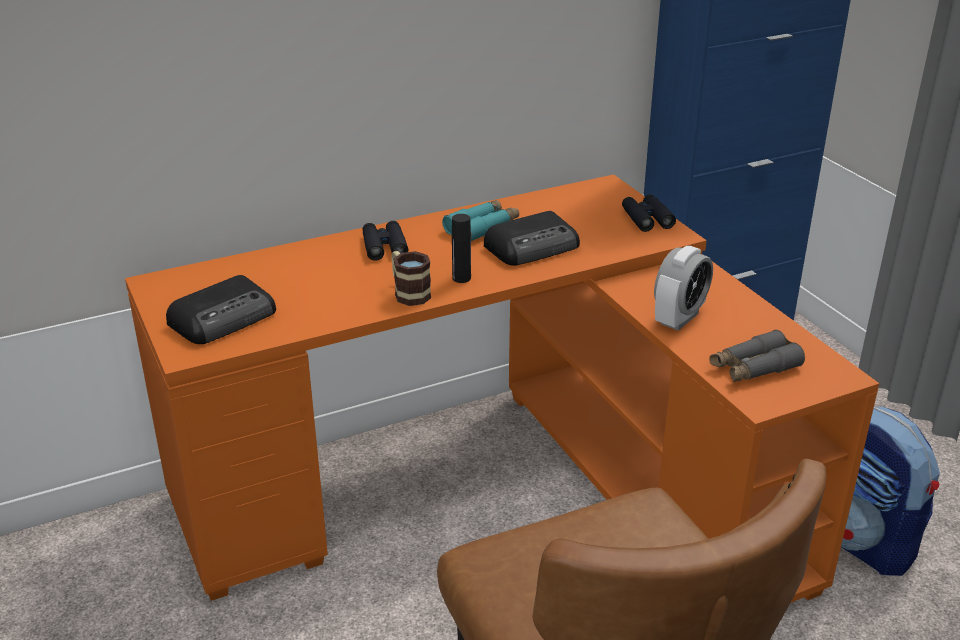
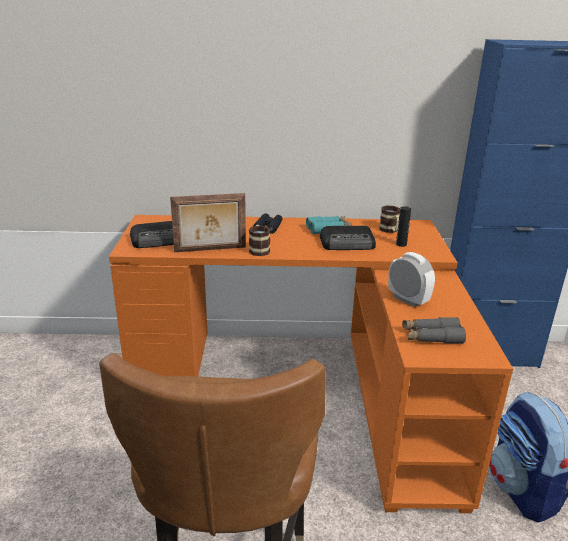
camera: 25 degrees right, 5 degrees down
(331, 314) = (210, 250): none -> picture frame
(461, 278) = (293, 249): black bottle -> black bottle (401, 244)
(573, 208) = (390, 230): none -> mug
(647, 219) = (429, 244): black binoculars -> none
(679, 318) = (408, 300): alarm clock -> alarm clock turned 105 degrees counterclockwise

